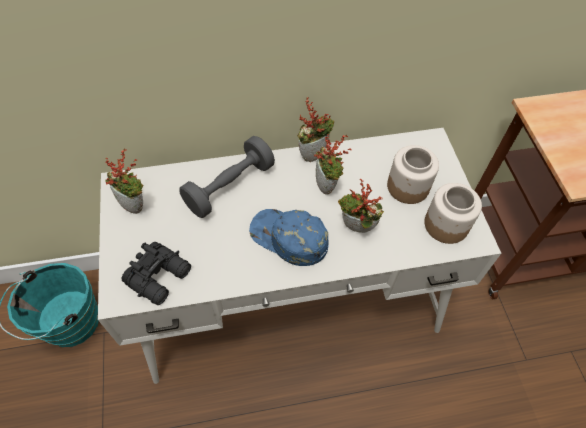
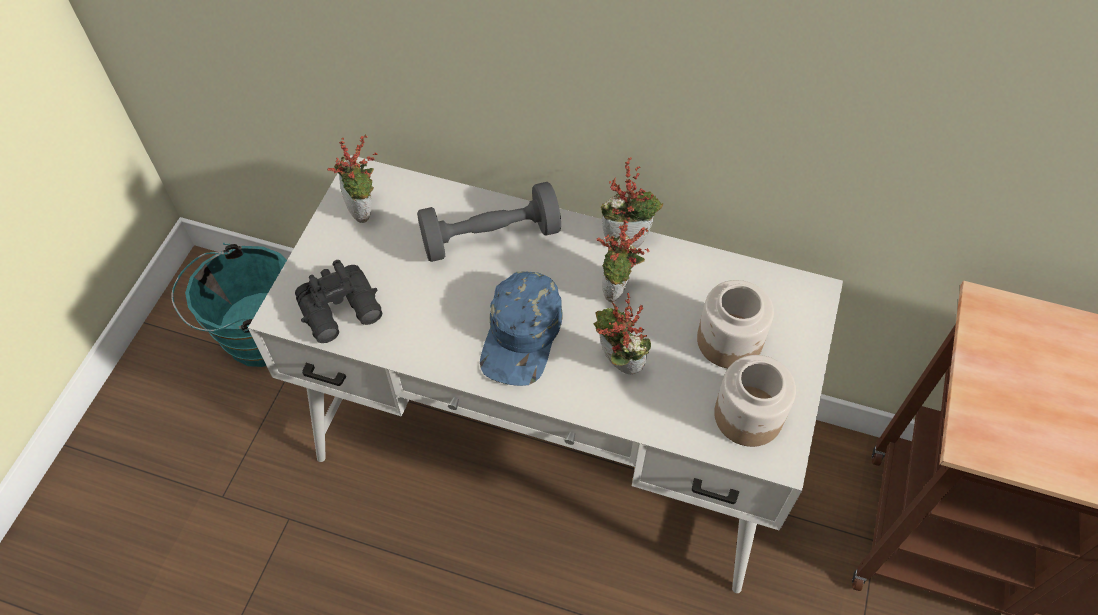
camera: 30 degrees right, 0 degrees up
(288, 238) = (522, 335): blue cap -> blue cap turned 135 degrees counterclockwise

